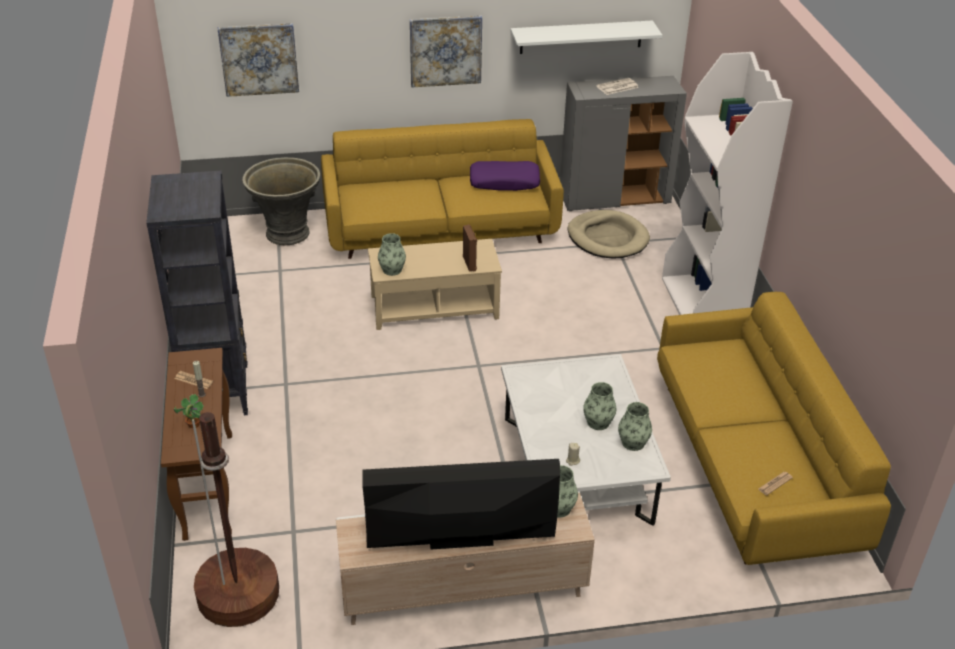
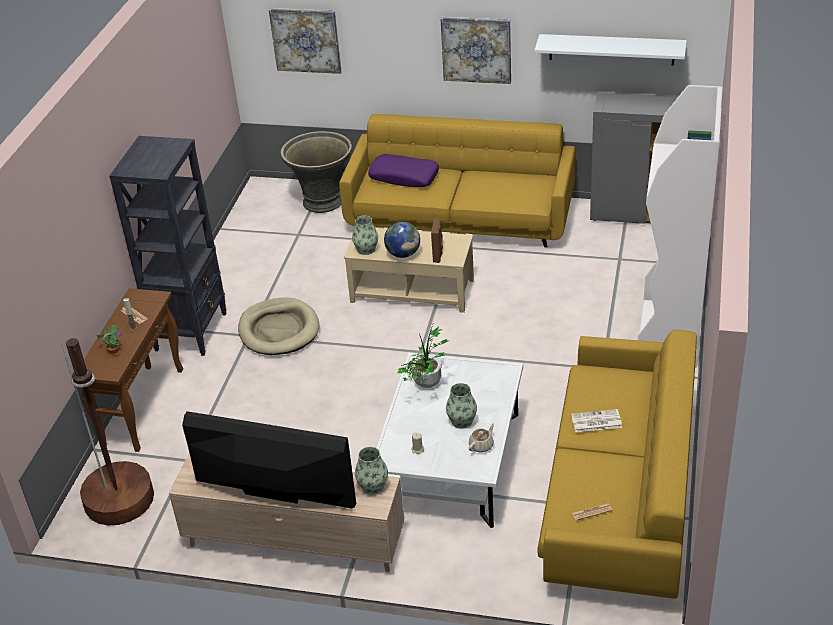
camera: 25 degrees right, 0 degrees up
(433, 268) = (403, 254): none -> globe
(504, 182) = (520, 182): purple pillow -> purple pillow (404, 177)
(541, 396) = (426, 387): none -> potted plant
(607, 238) = (614, 253): beige dog bed -> beige dog bed (279, 330)
(617, 87) = (643, 103): newspaper -> newspaper (595, 421)
(633, 442) = (481, 445): vase -> beige teapot

